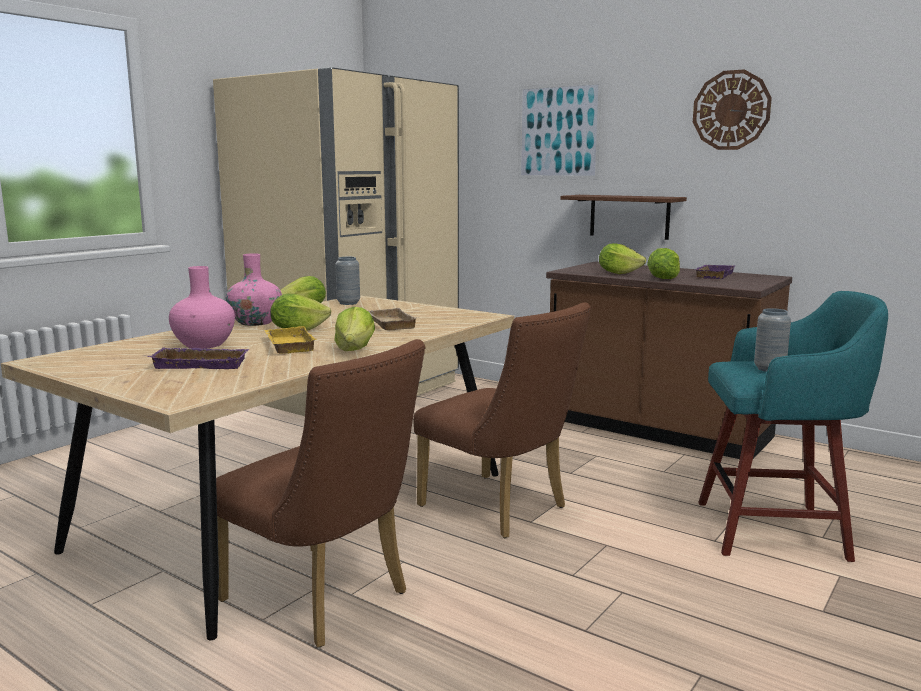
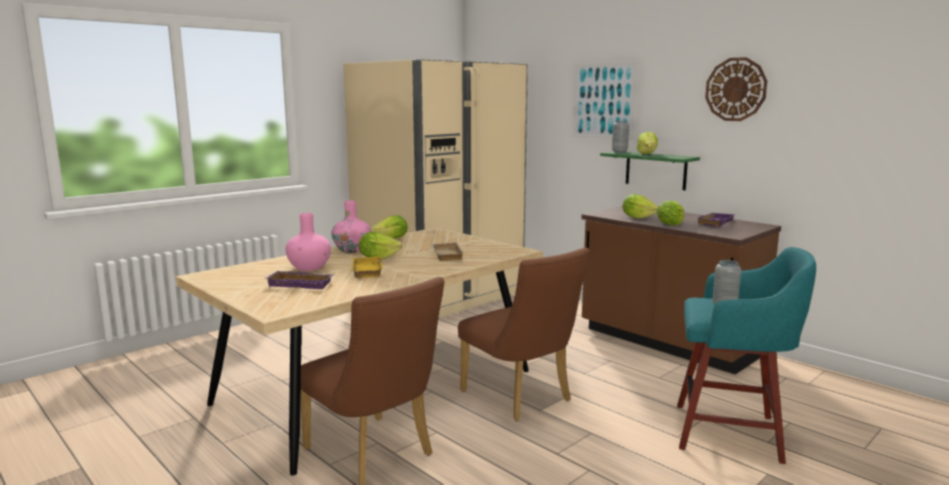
camera: 10 degrees right, 0 degrees up
(348, 303) = (426, 235): grey vase -> grey vase (619, 152)
(355, 350) = (409, 277): lettuce -> lettuce (647, 154)
(629, 216) = (655, 170): brown shelf -> green shelf

